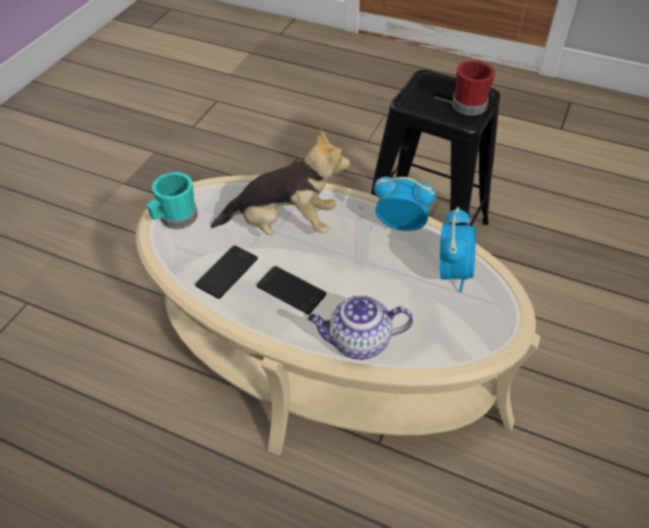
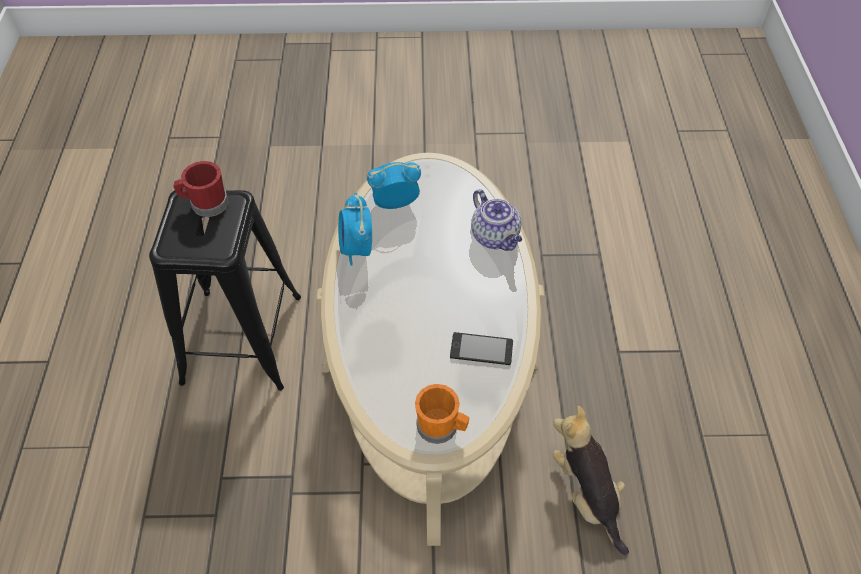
camera: 115 degrees left, 5 degrees up
(175, 219) = (441, 427): turquoise mug -> orange mug
(284, 225) = (401, 333): plush toy -> plush toy (587, 494)
(291, 290) = (473, 296): phone -> none

